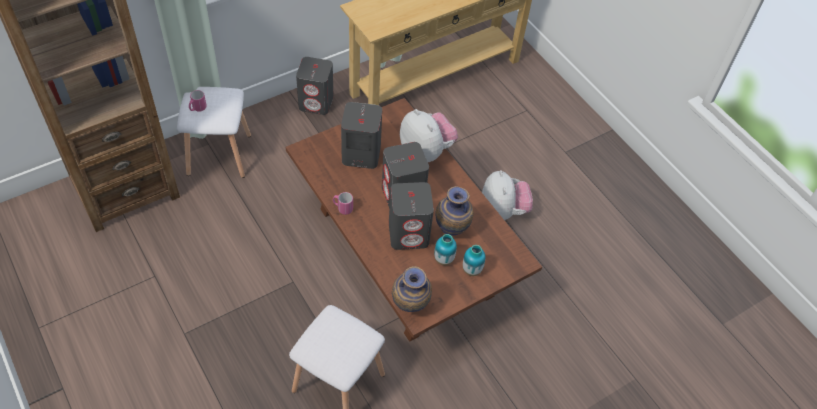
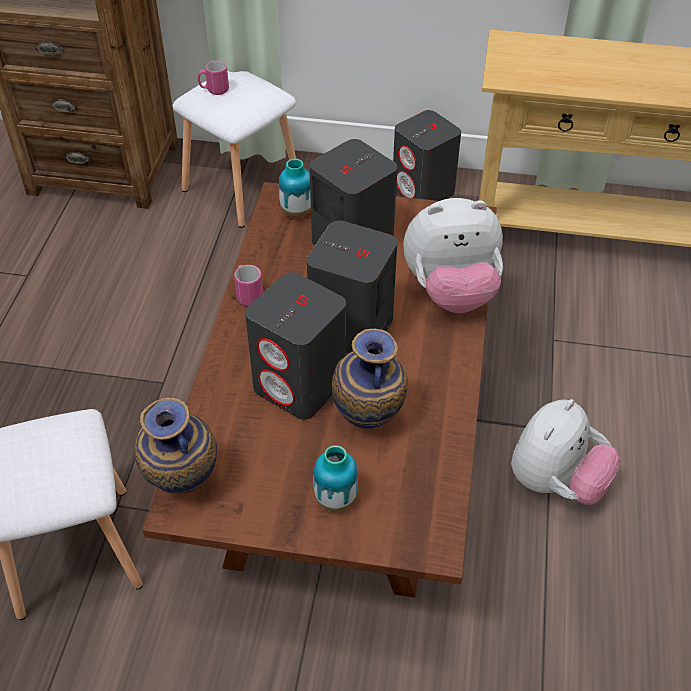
camera: 45 degrees right, 5 degrees down
(426, 151) = (451, 292): plush toy -> plush toy turned 75 degrees clockwise
(443, 259) = (309, 454): vase -> vase (296, 212)

